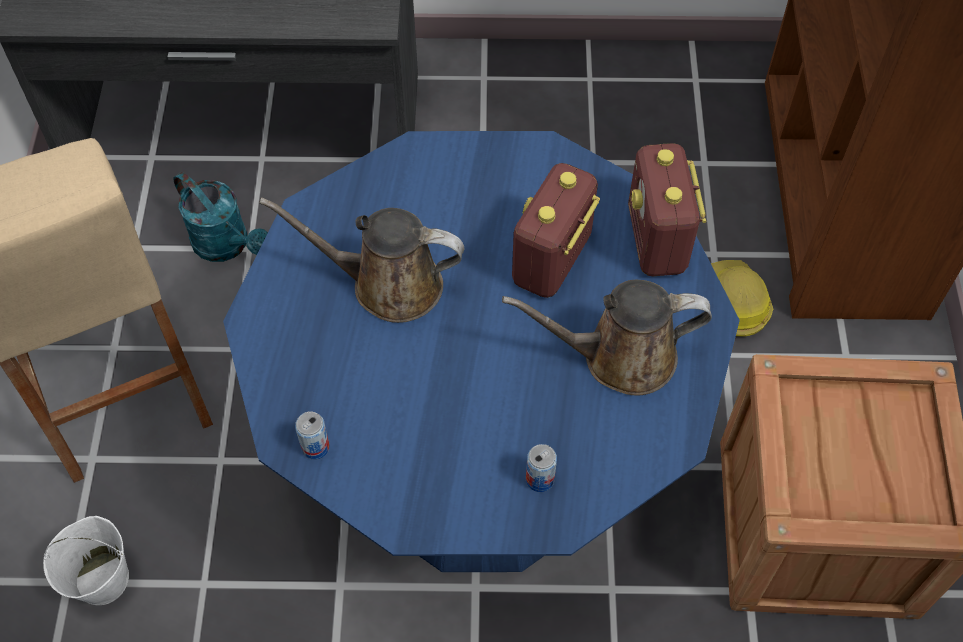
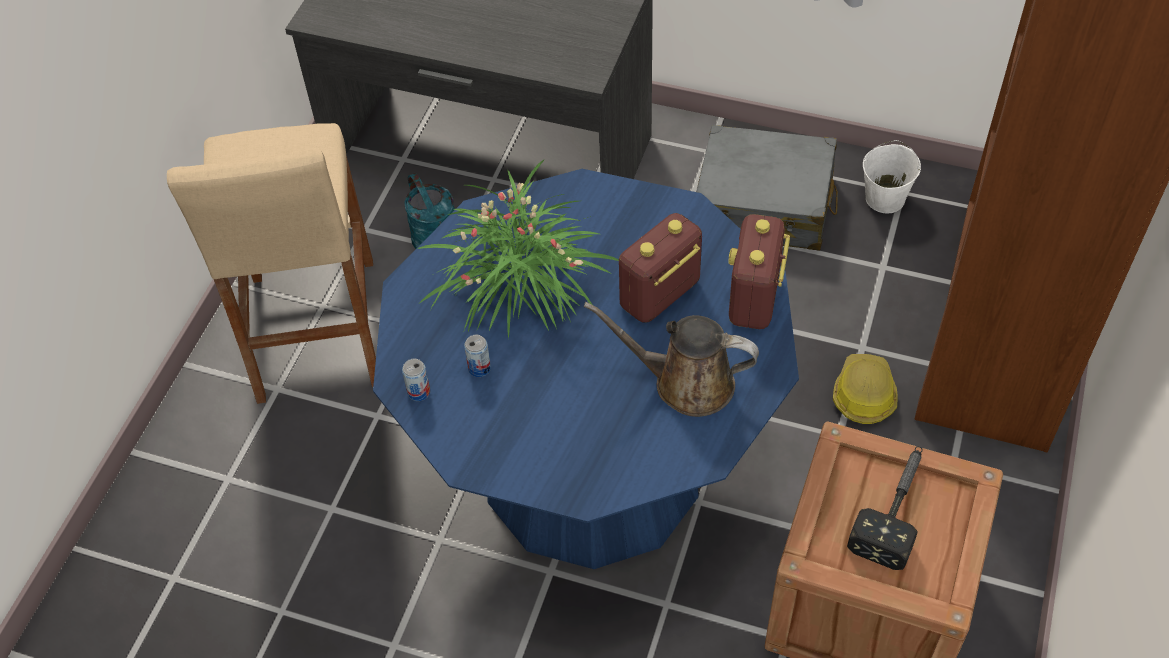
camera: 20 degrees right, 5 degrees down
(102, 578) = (254, 483): white bucket -> white bucket (885, 198)
(387, 284) = (520, 283): brown watering can -> potted plant
(539, 479) = (584, 459): can -> can (479, 368)
(562, 124) = (764, 205): none -> grey suitcase
(860, 432) = (895, 508): none -> hammer

